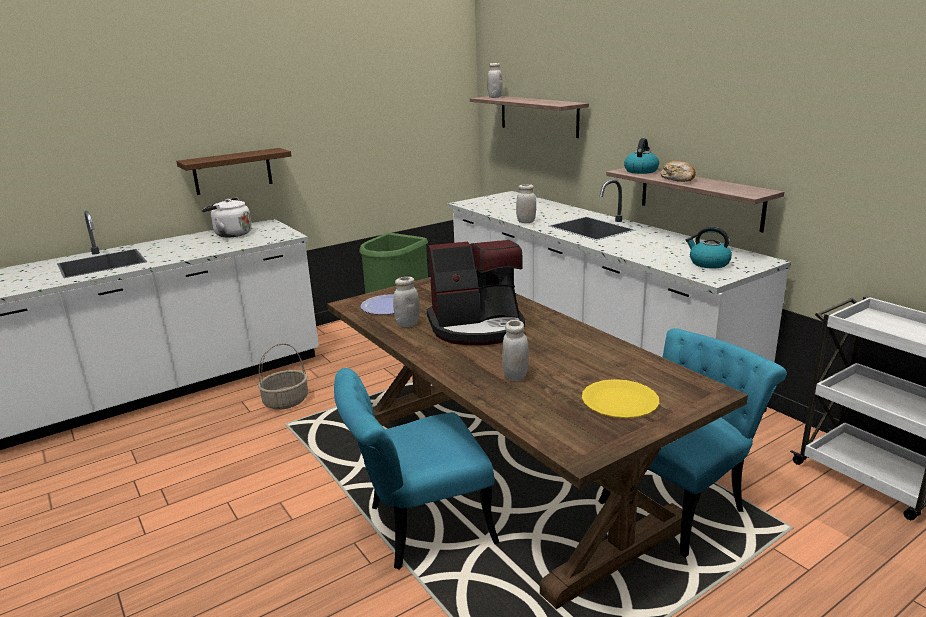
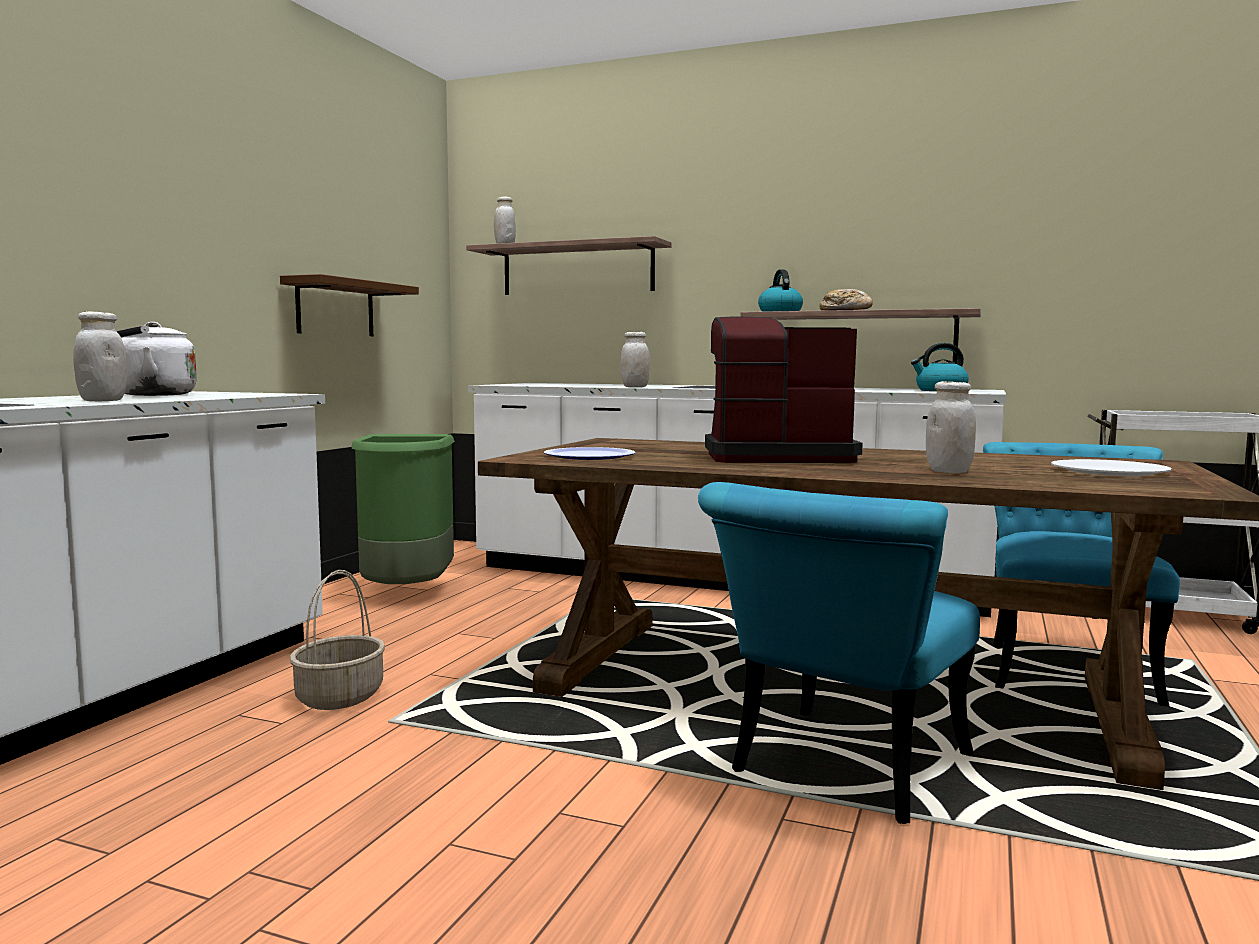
camera: 35 degrees left, 15 degrees down
(232, 171) = (128, 288): brown shelf -> brown shelf (335, 308)
(407, 324) = (670, 461): white jar -> white jar (102, 401)
(477, 327) = (775, 457): coffee machine -> coffee machine turned 135 degrees counterclockwise
(619, 401) = (1109, 471): yellow plate -> white plate

